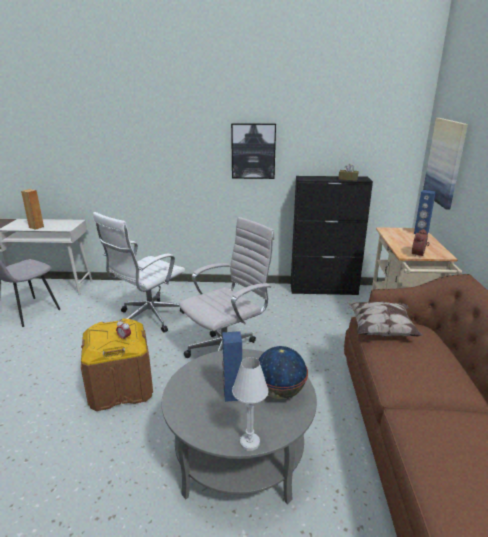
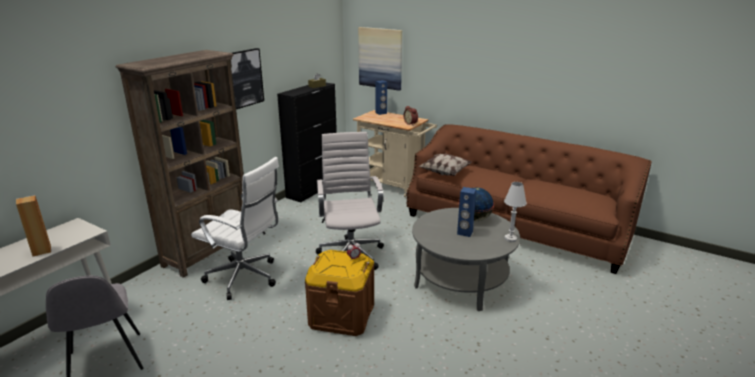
camera: 60 degrees left, 0 degrees up
(148, 318) = (245, 278): white office chair -> white office chair turned 45 degrees counterclockwise
(174, 289) = (209, 251): none -> brown bookcase

